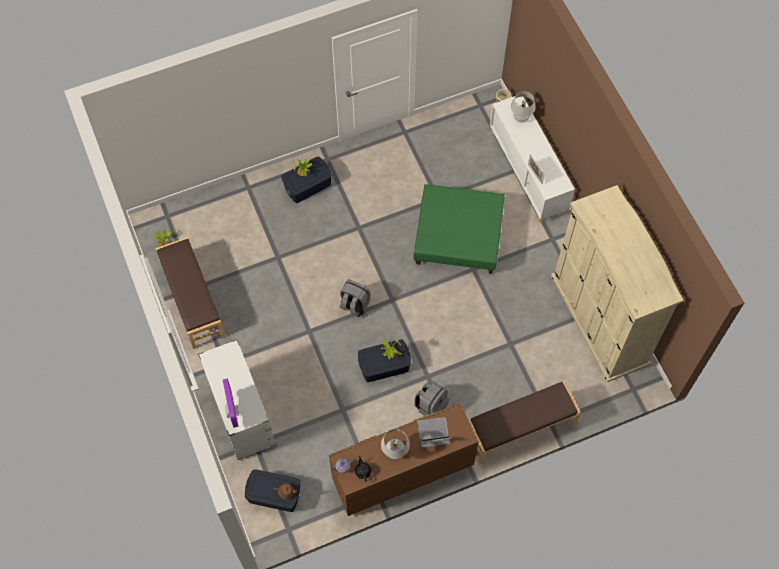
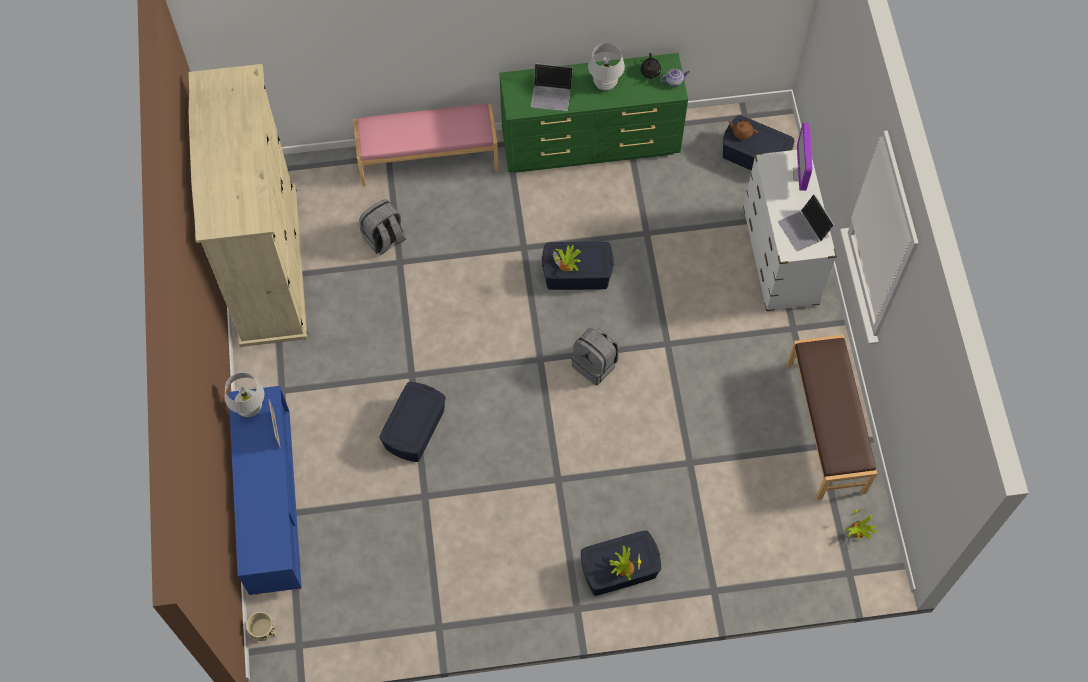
camera: 165 degrees left, 0 degrees up
(223, 368) = (804, 229): none -> laptop
(402, 472) = (591, 144): brown dresser -> green dresser
(431, 405) = (530, 211): grey backpack -> grey backpack (384, 239)
(458, 236) = (414, 429): green ottoman -> blue storage box
(520, 429) = (428, 158): brown bench -> pink bench
(521, 118) = (257, 530): white table lamp -> white table lamp (250, 408)
(528, 172) = (272, 505): white cabinet -> blue cabinet

